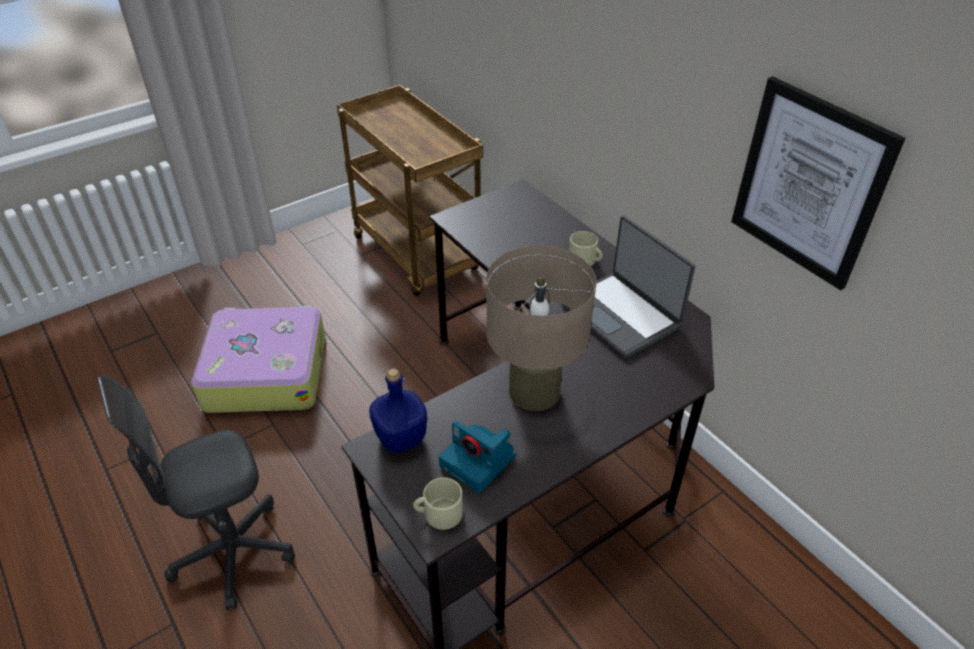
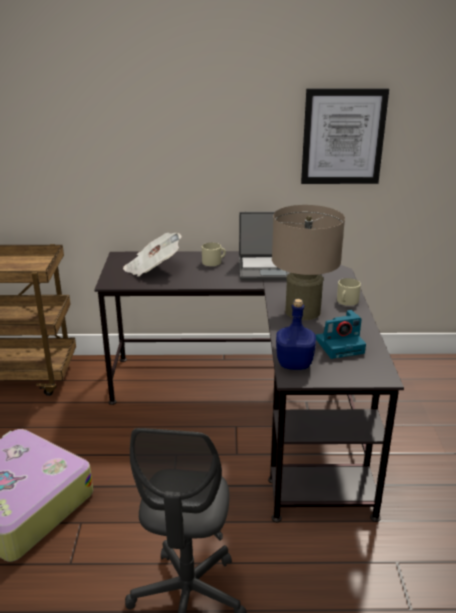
camera: 55 degrees left, 15 degrees down
(438, 513) = (369, 371): beige mug -> beige mug (346, 301)
(515, 227) = (152, 268): none -> newspaper

